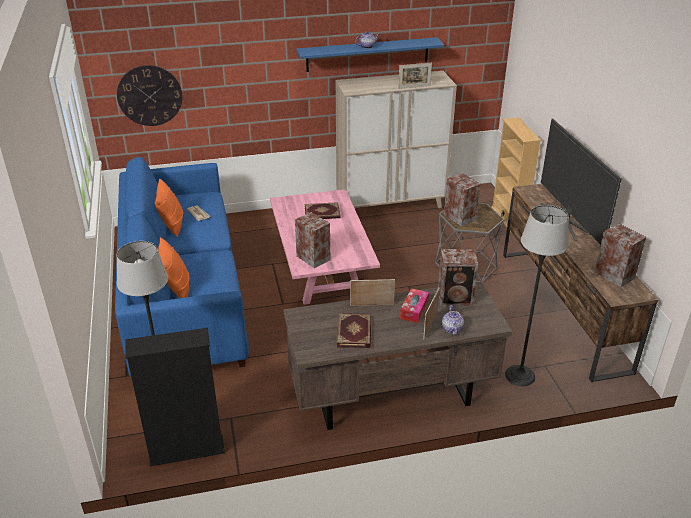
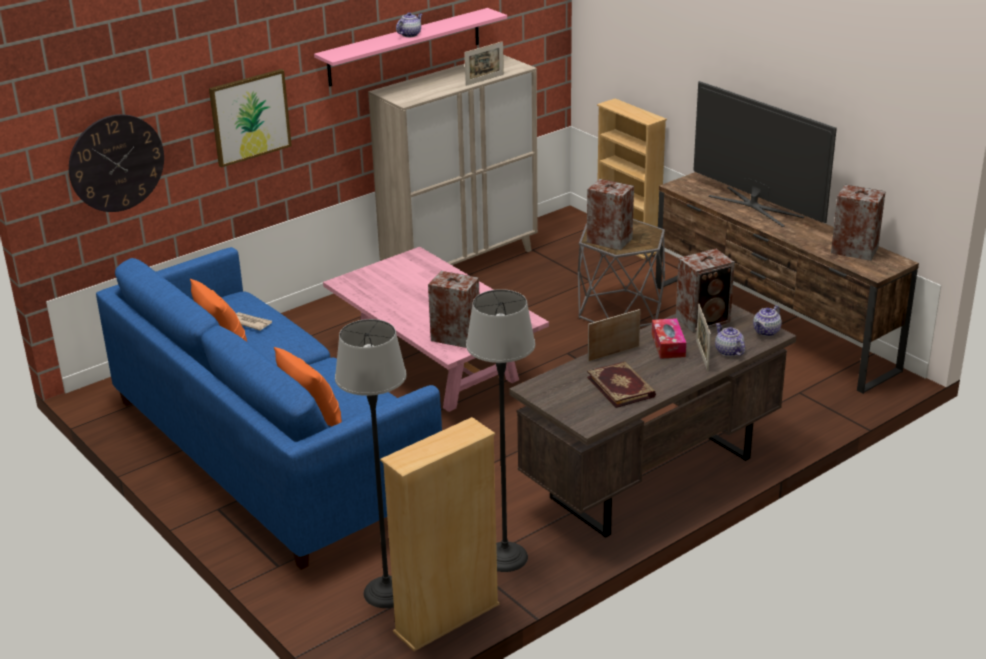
camera: 25 degrees left, 5 degrees down
(187, 451) = (447, 619): black bookcase -> beige bookcase
(246, 82) = (250, 117): none -> picture
(322, 213) = (416, 282): book -> none
(367, 54) = (405, 47): blue shelf -> pink shelf
(492, 321) = (766, 332): none -> teapot
(520, 375) = (780, 410): floor lamp -> floor lamp (505, 556)

